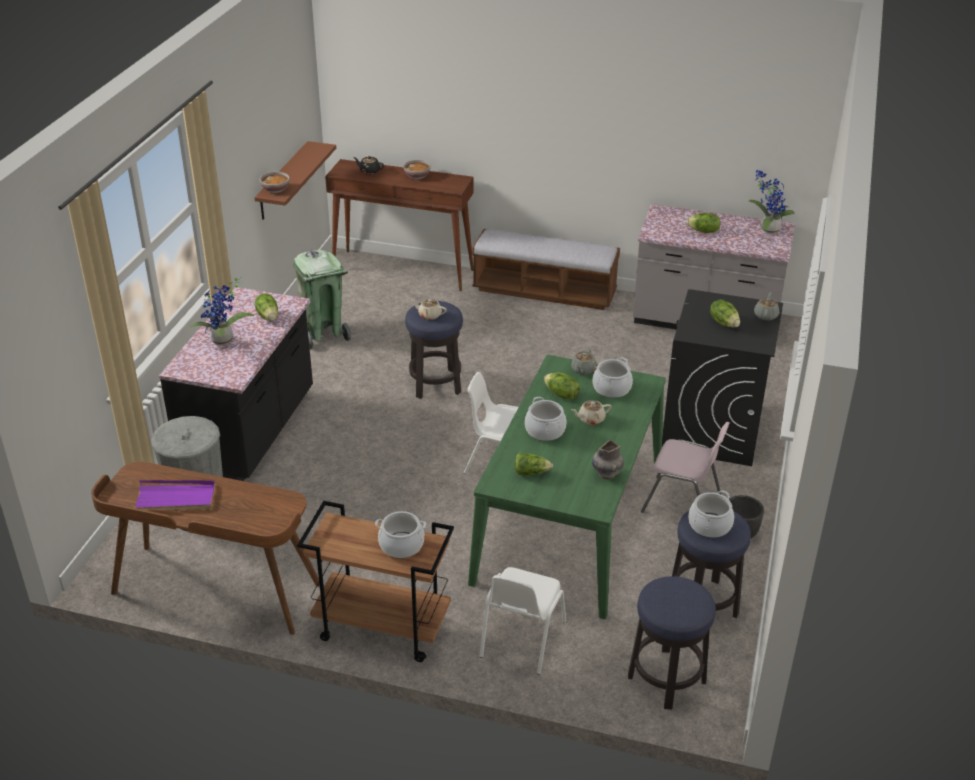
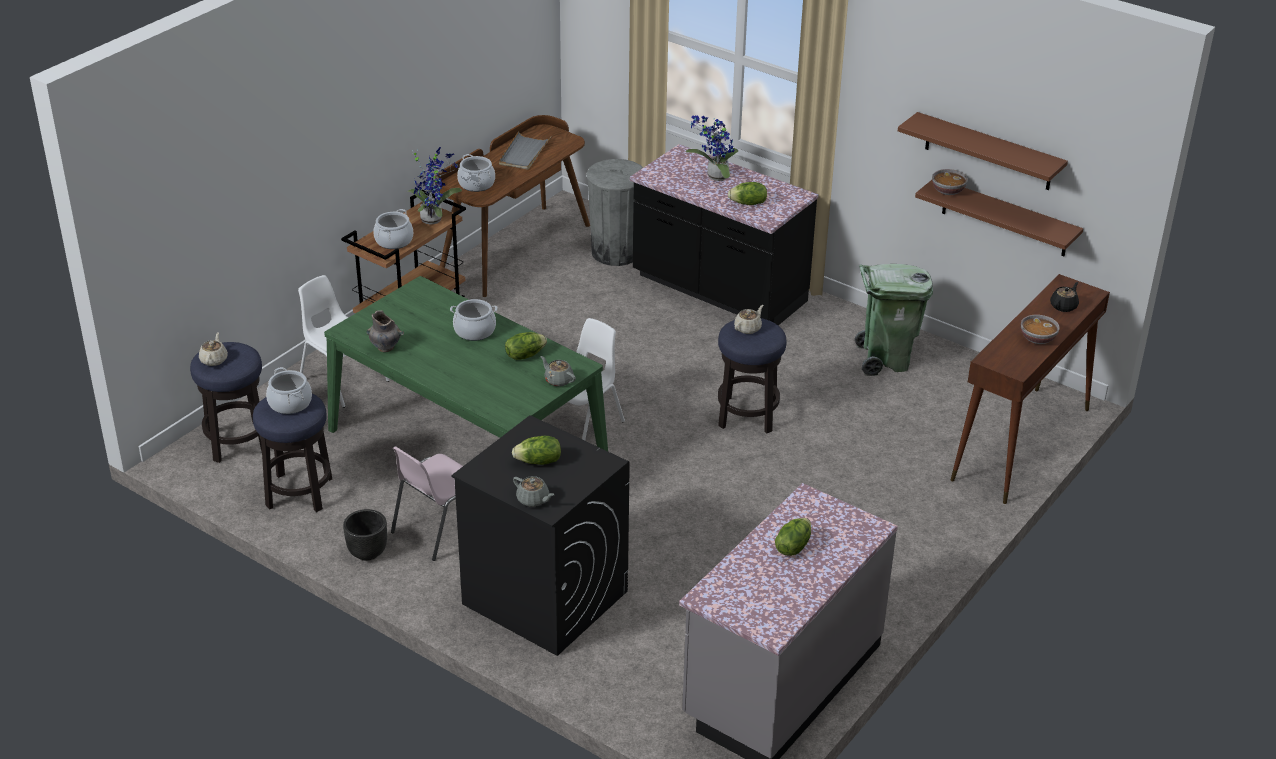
camera: 110 degrees right, 0 degrees up
(175, 498) = (524, 153): purple tray -> grey tray
(269, 141) = (988, 152): none -> brown shelf
(531, 472) = (421, 309): lettuce -> none
(544, 291) = (923, 552): bench -> none
(590, 419) = (472, 361): beige teapot -> beige teapot (214, 359)
(612, 389) = (513, 388): cooking pot -> cooking pot (476, 184)
(767, 230) = (769, 612): potted plant -> potted plant (433, 218)

